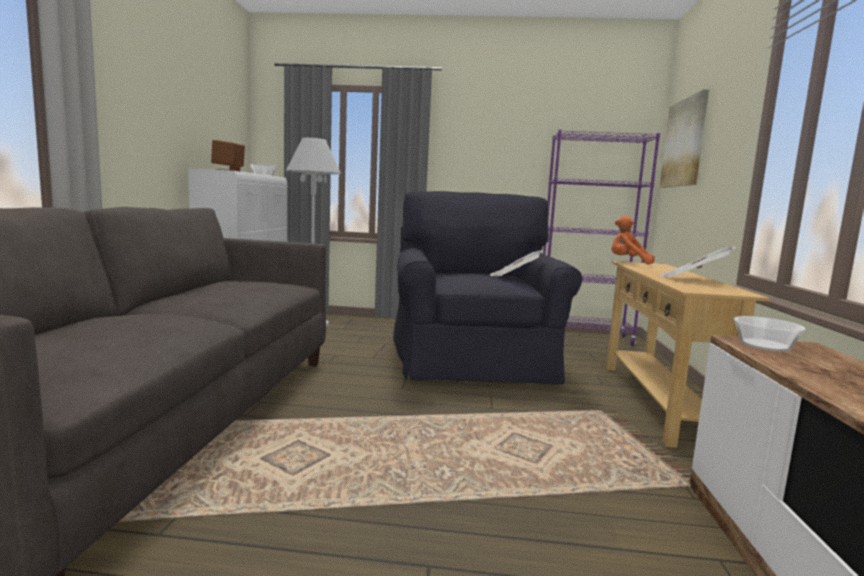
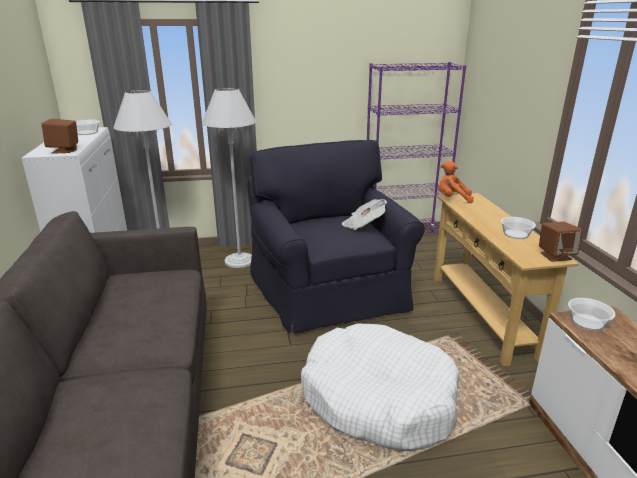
camera: 15 degrees left, 15 degrees up
(390, 329) = (239, 260): none -> white floor lamp
(478, 444) = (378, 398): none -> white dog bed
(684, 143) = (487, 76): picture -> none
(692, 280) = (515, 234): newspaper -> bowl
(738, 292) = (555, 256): none -> brown speaker

